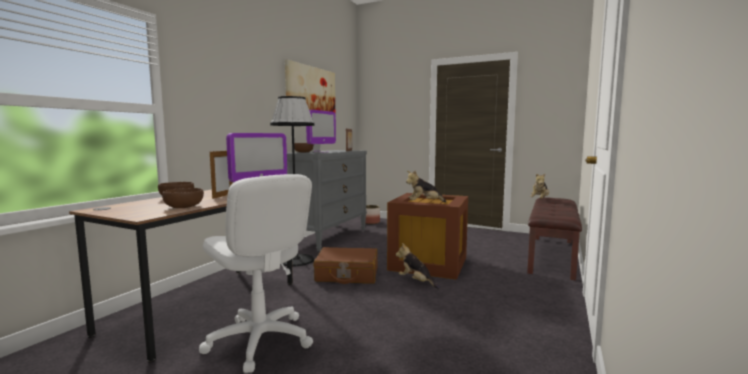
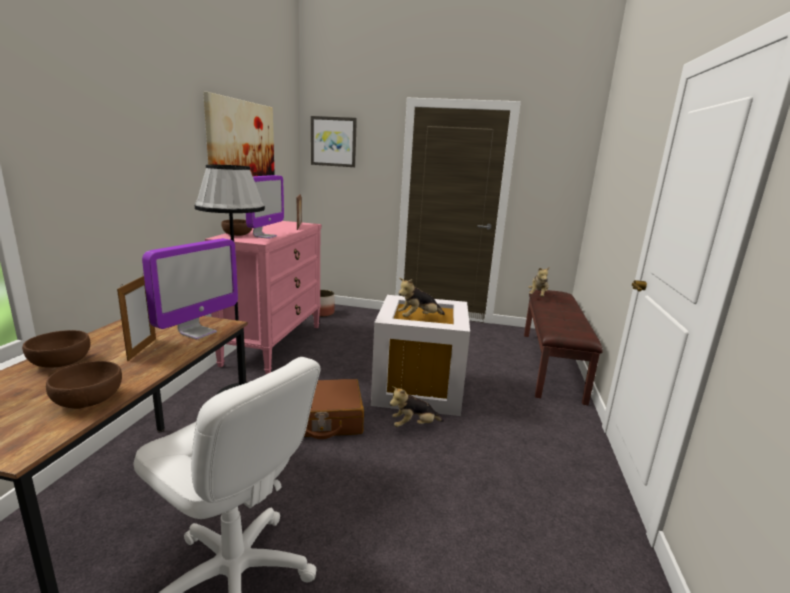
camera: 15 degrees left, 10 degrees up
(328, 237) = (273, 344): grey dresser -> pink dresser
(380, 96) = (333, 141): none -> picture
(416, 282) = (414, 425): plush toy -> plush toy turned 45 degrees counterclockwise
(429, 263) = (419, 388): brown storage box -> white storage box

